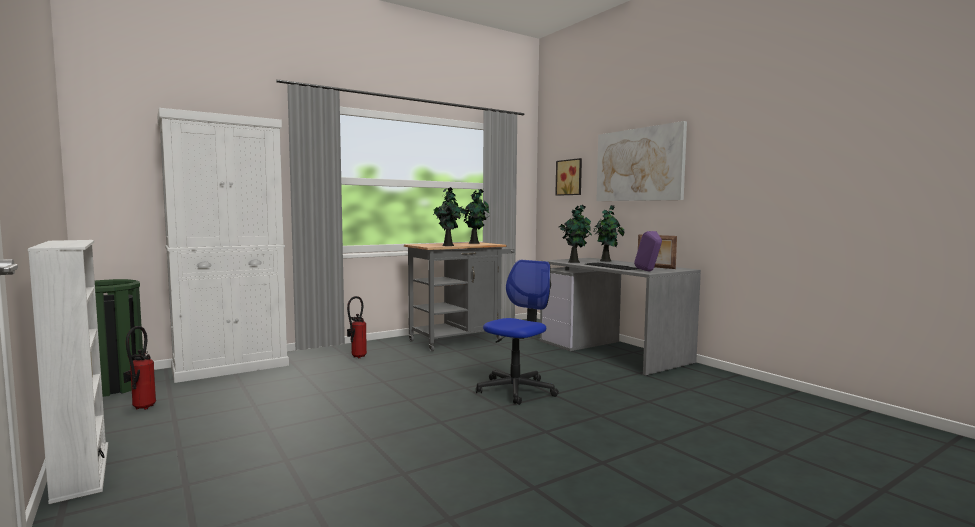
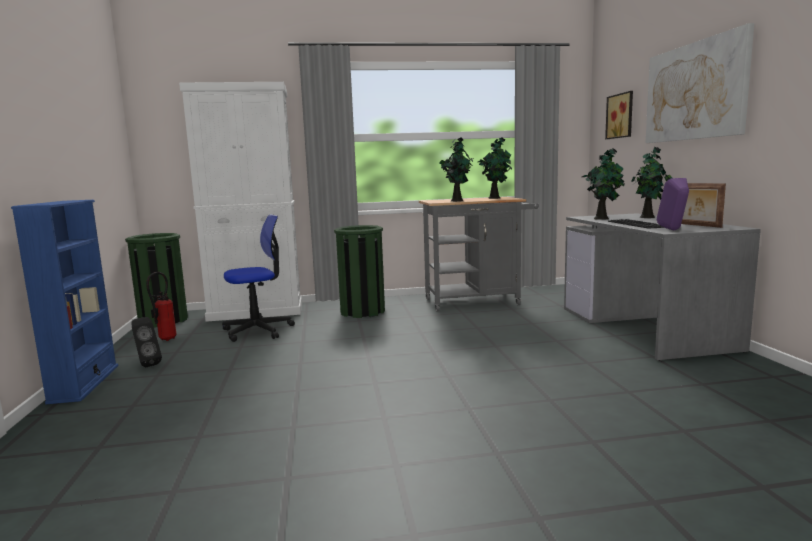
camera: 25 degrees right, 5 degrees up
(81, 472) = (84, 383): white bookcase -> blue bookcase
(149, 438) = (146, 364): none -> black speaker
(356, 357) = (362, 311): fire extinguisher -> green trash can
(516, 390) = (482, 359): office chair -> office chair (258, 330)

